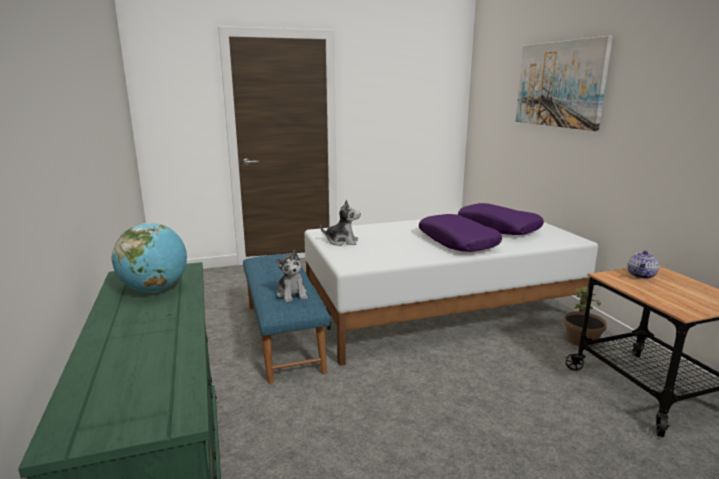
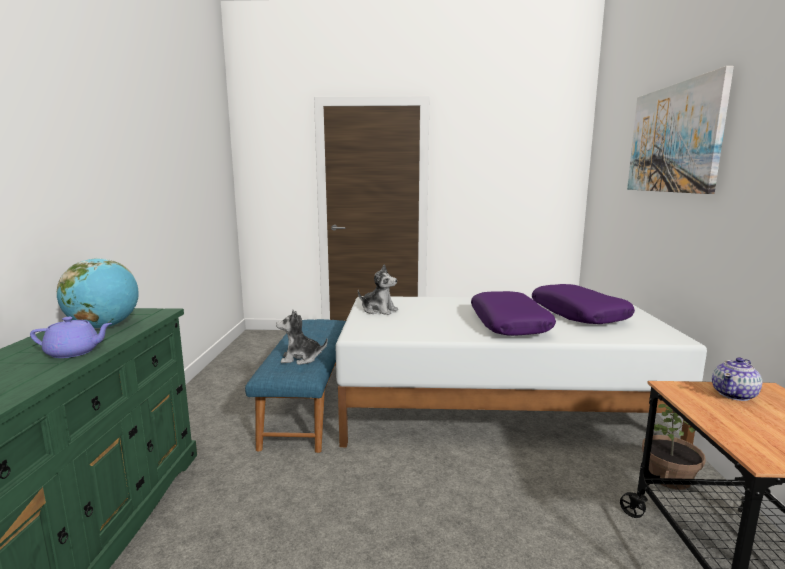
camera: 20 degrees right, 5 degrees down
(172, 317) = (74, 352): none -> purple teapot
(292, 294) = (300, 358): plush toy -> plush toy turned 90 degrees clockwise

